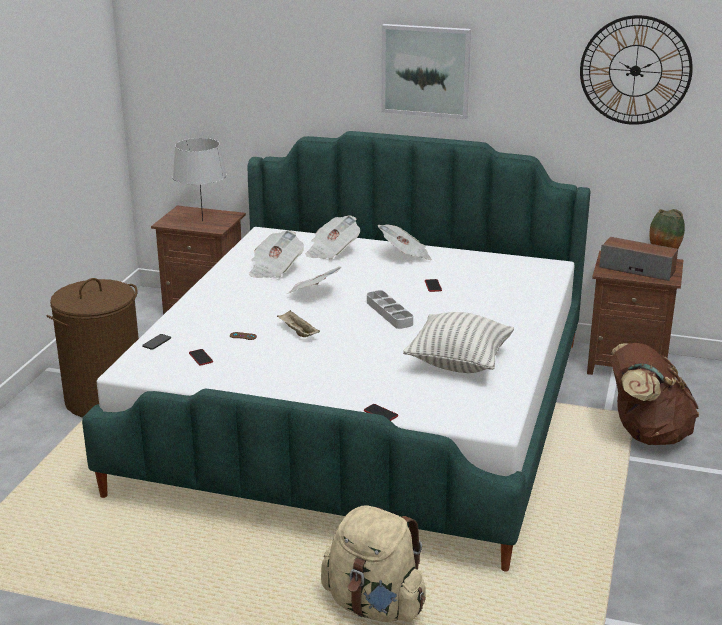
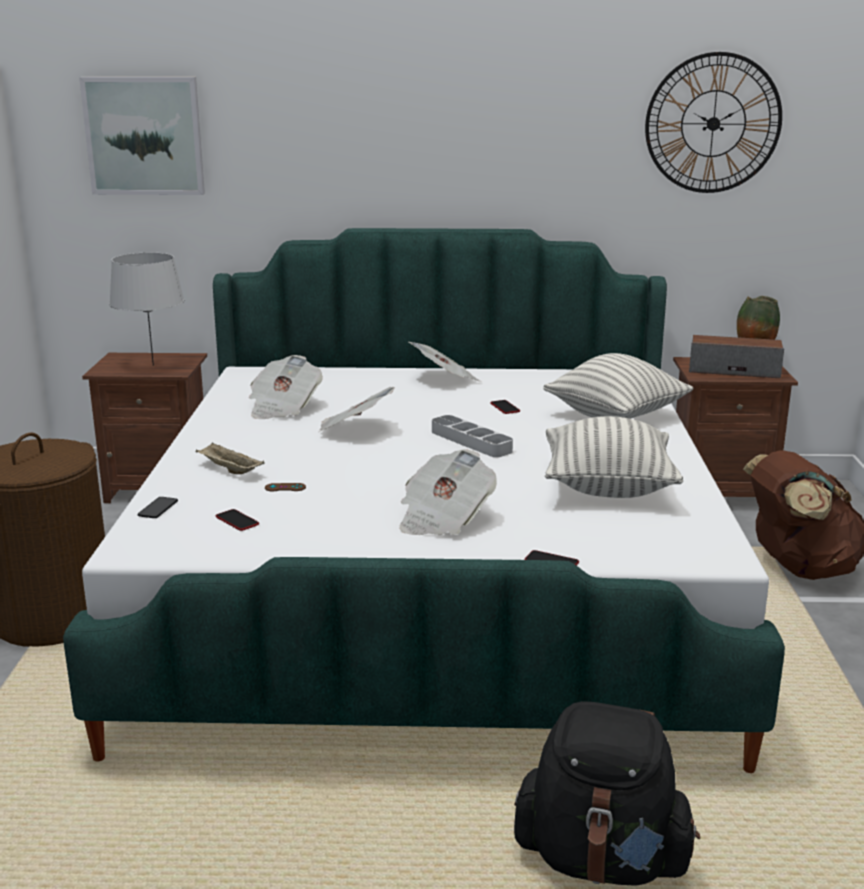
camera: 15 degrees left, 5 degrees down
(297, 332) = (361, 475): beige tray -> beige tray (229, 470)
(332, 252) = (348, 383): newspaper -> newspaper (443, 519)
(375, 605) = (601, 860): beige backpack -> black backpack
(426, 70) = (447, 141): picture -> picture (144, 136)
(510, 303) = (616, 416): none -> pillow

